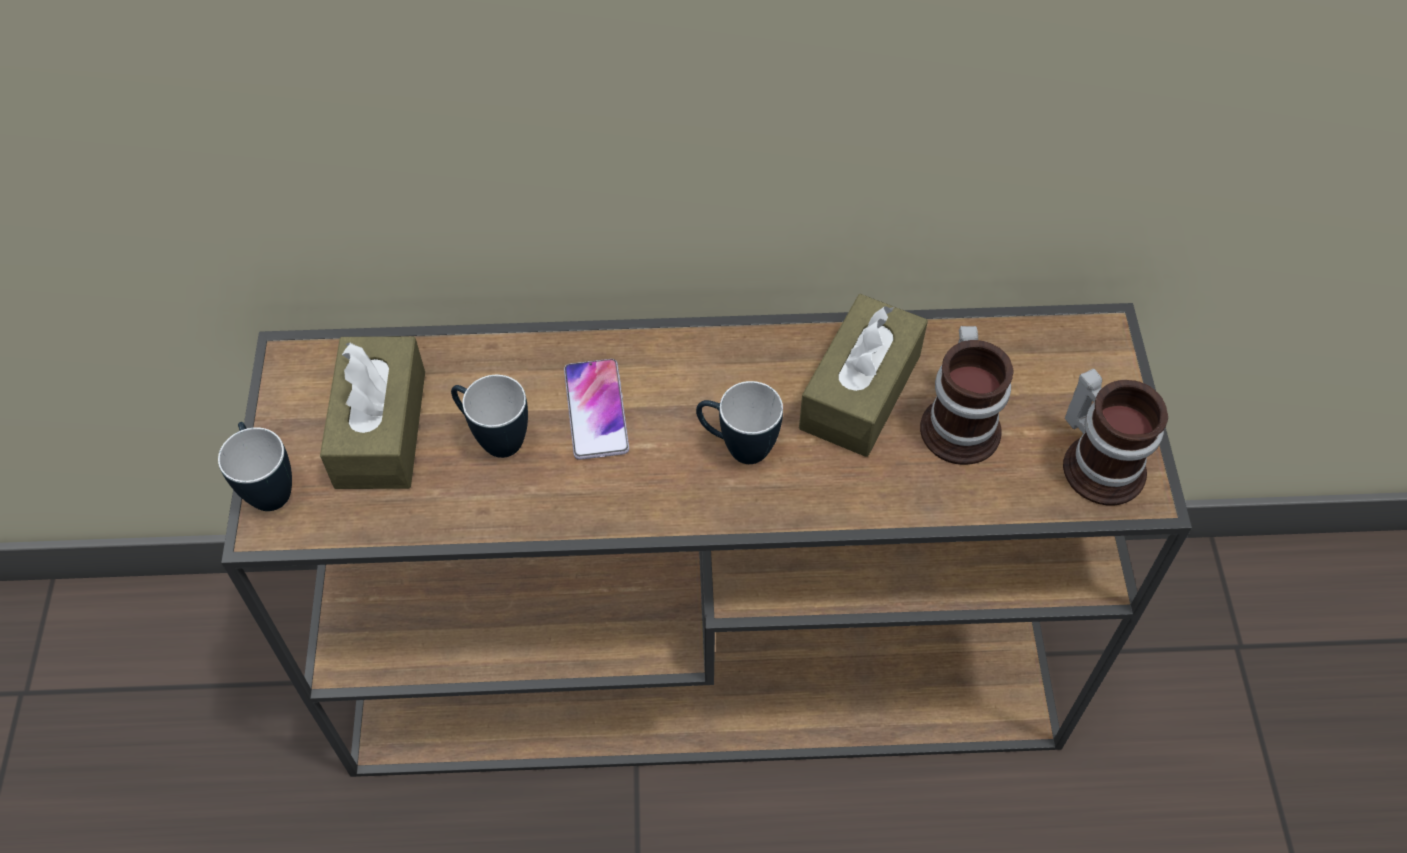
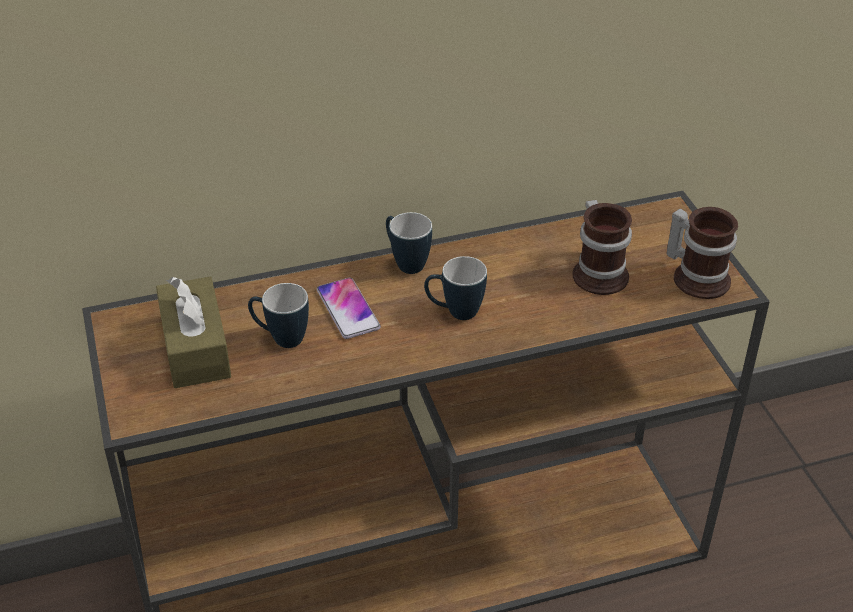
camera: 15 degrees left, 15 degrees down
(268, 486) = (123, 396): mug -> mug (405, 263)
(860, 392) = (526, 267): brown tissue box -> none

